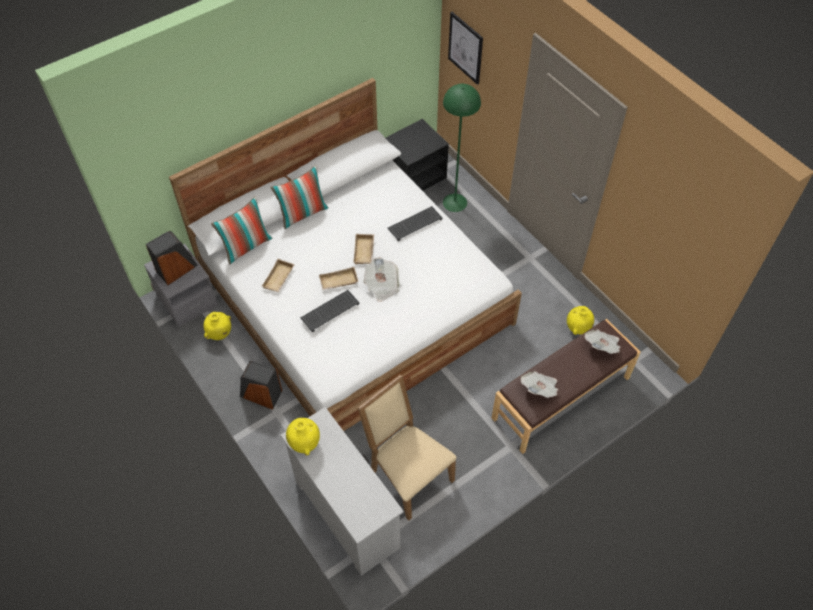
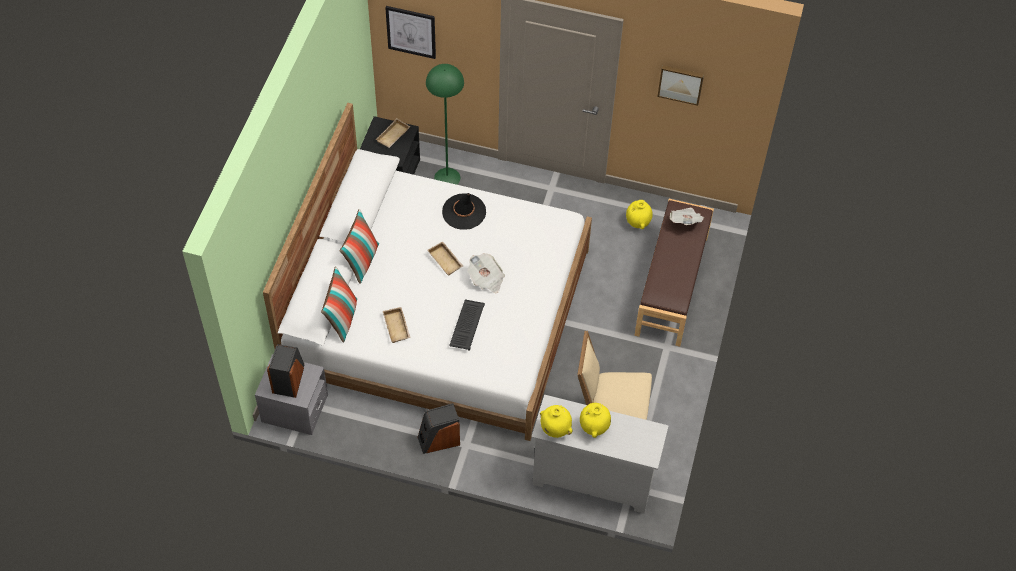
camera: 40 degrees left, 0 degrees up
(219, 334) = (354, 417): yellow vase -> yellow vase (594, 427)
(338, 282) = (449, 298): beige tray -> beige tray (393, 136)
(415, 223) = (464, 212): keyboard -> black hat
(539, 389) = (669, 283): newspaper -> none
(660, 207) = (681, 83): none -> picture

